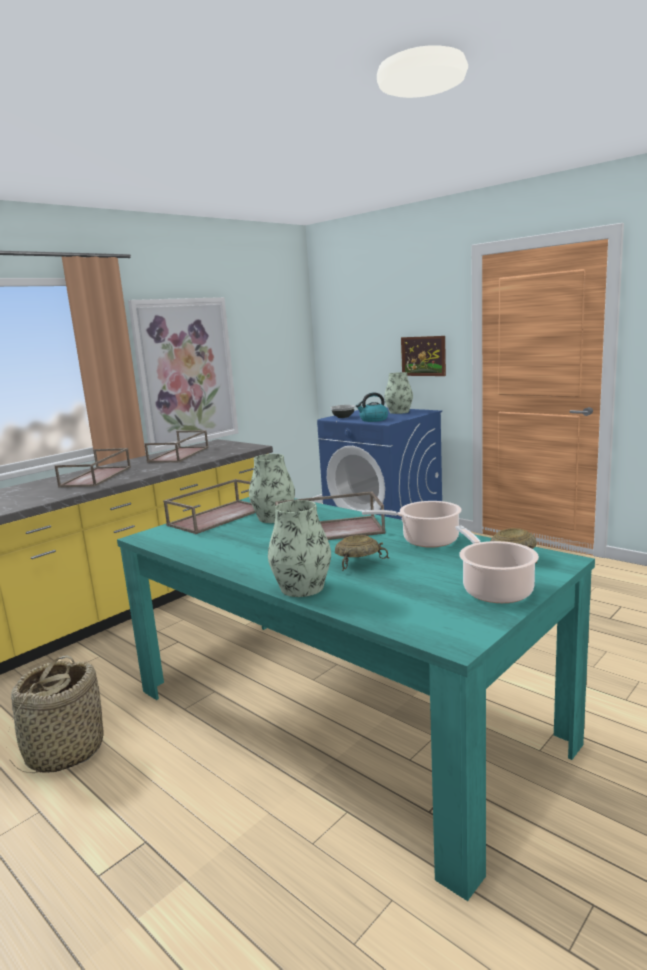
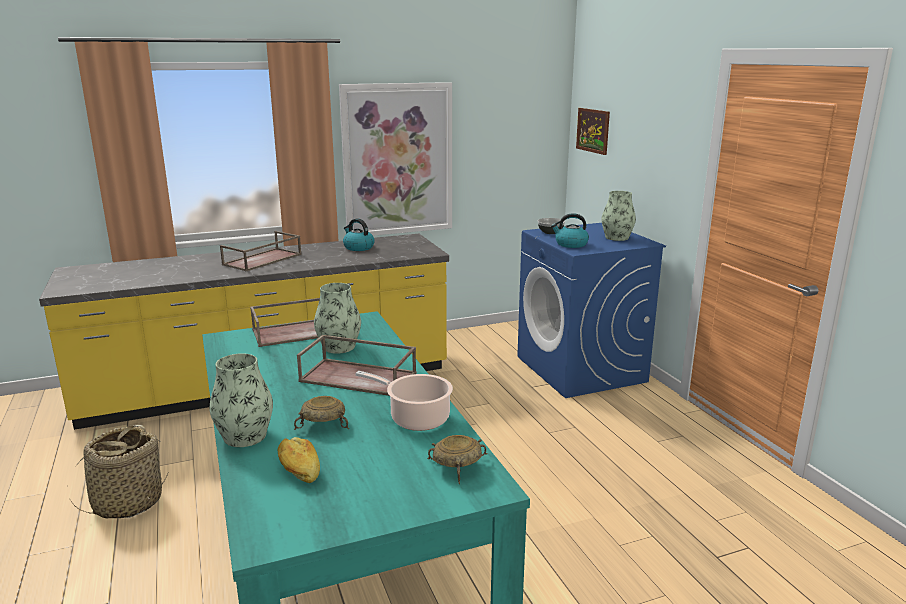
camera: 25 degrees right, 5 degrees up
(179, 455) = (358, 247): brown tray -> kettle
(393, 593) = (298, 469): none -> bread
(423, 356) = (660, 175): picture -> picture (593, 130)
(495, 590) = (379, 500): cooking pot -> none

